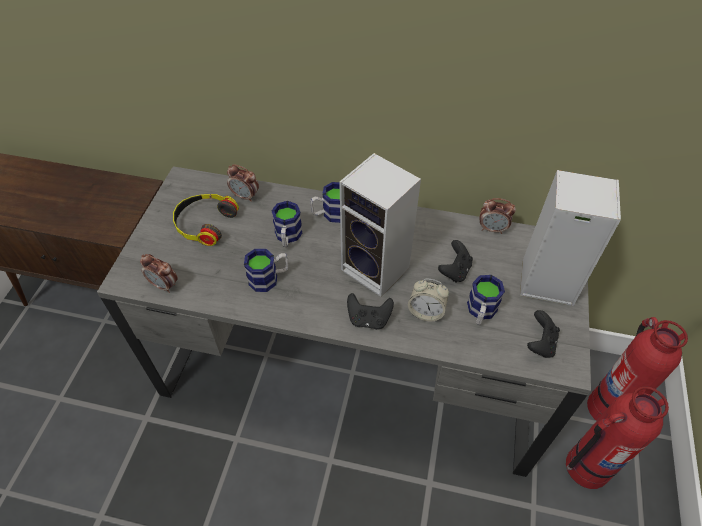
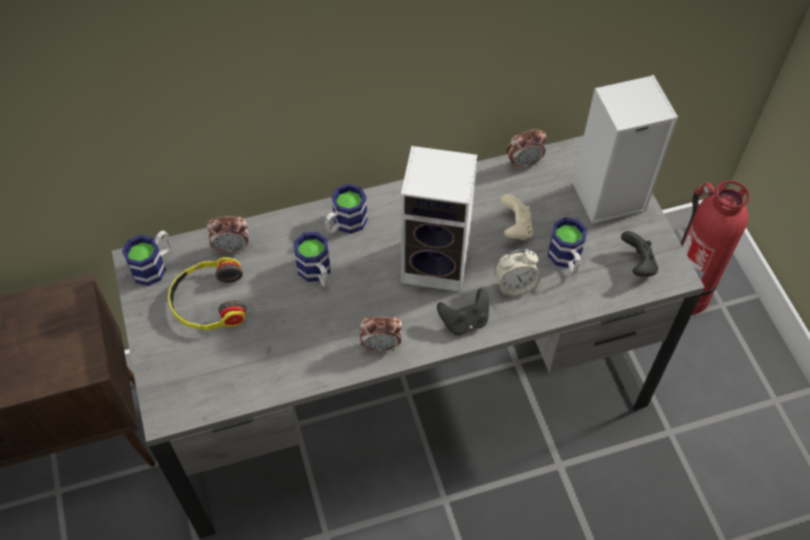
camera: 30 degrees left, 5 degrees up
(164, 285) = (220, 394): alarm clock -> alarm clock (381, 345)
(269, 278) = (331, 329): mug -> mug (154, 265)
(454, 271) = (515, 228): black game controller -> beige game controller
(586, 466) = (696, 365): fire extinguisher -> none

